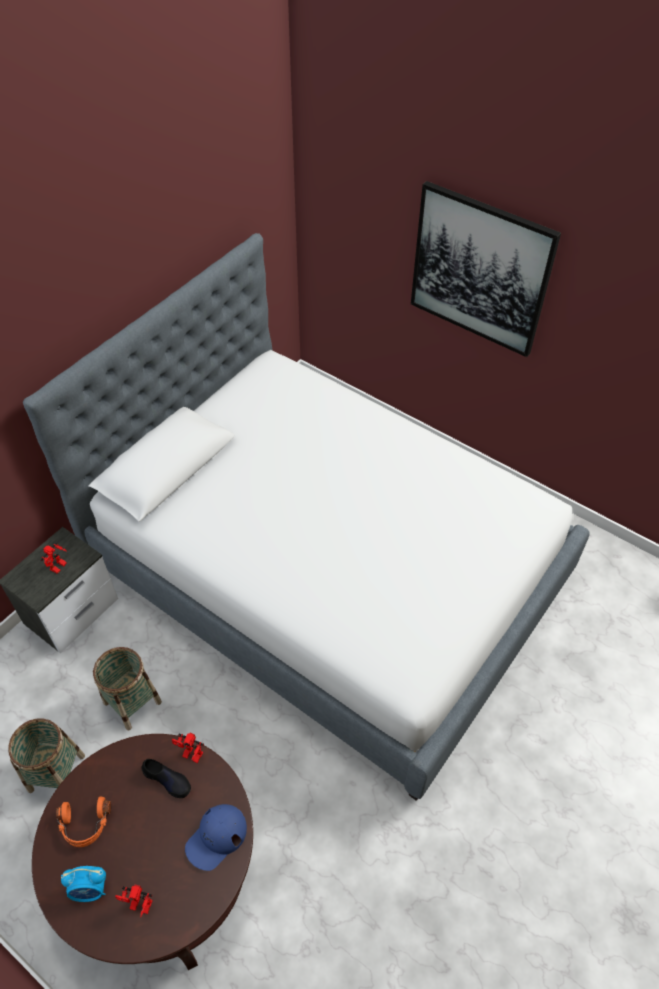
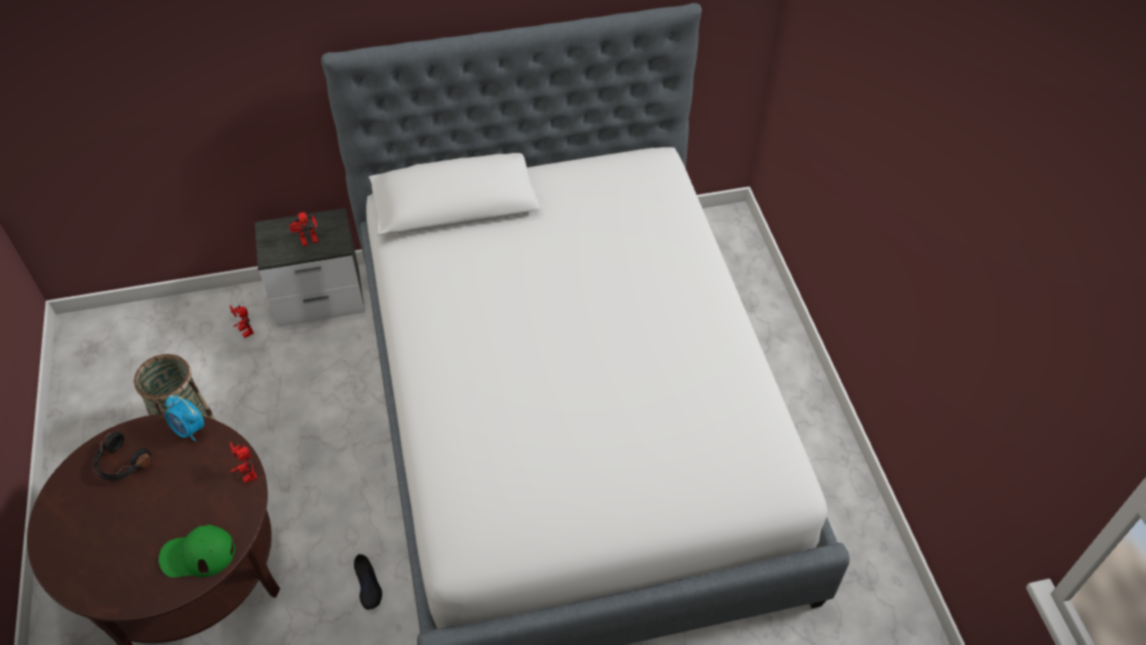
camera: 40 degrees right, 0 degrees up
(85, 825) = (121, 464): orange headphones -> black headphones
(90, 889) = (78, 516): alarm clock -> alarm clock (189, 430)
(132, 702) = (293, 411): basket -> none
(138, 907) = (94, 558): toy robot -> toy robot (243, 331)
(167, 779) = (210, 478): black shoe -> black shoe (368, 585)
(216, 837) = (198, 554): blue cap -> green cap
(480, 270) = (897, 165): picture -> none

